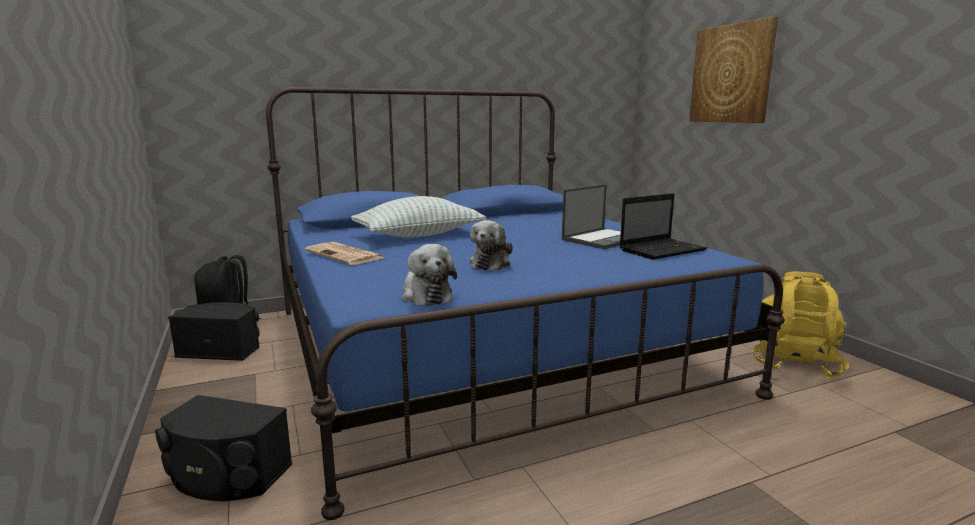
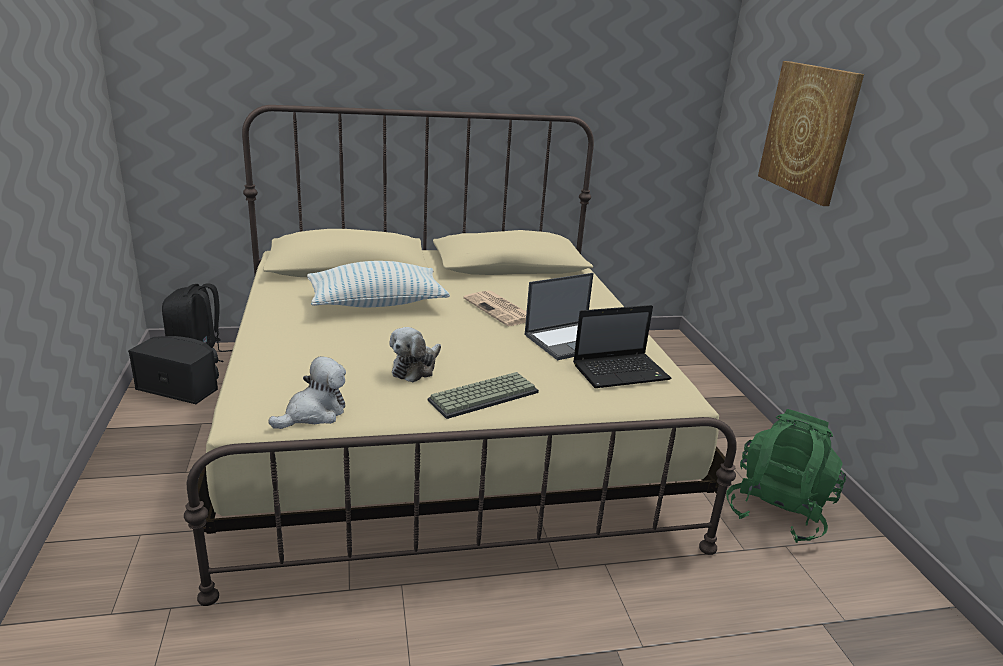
camera: 10 degrees right, 10 degrees up
(226, 476) = (134, 540): black speaker -> none
(345, 255) = (280, 330): newspaper -> newspaper (501, 309)
(425, 295) = (314, 413): plush toy -> plush toy turned 120 degrees counterclockwise
(484, 348) = (442, 429): blue bed -> beige bed
(567, 271) = (484, 395): none -> keyboard
(793, 363) = (777, 511): yellow backpack -> green backpack

